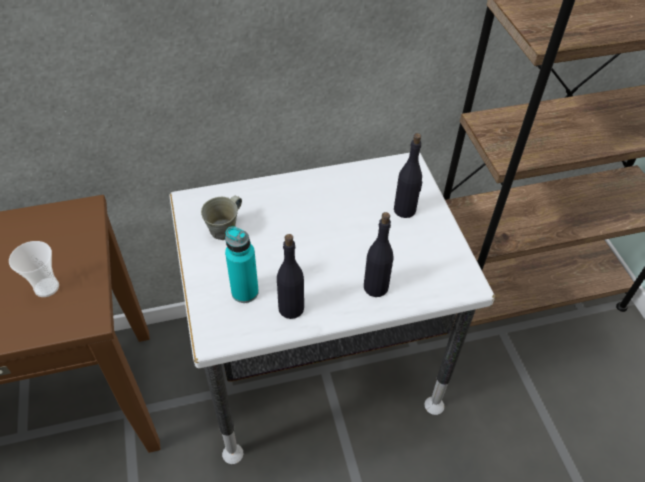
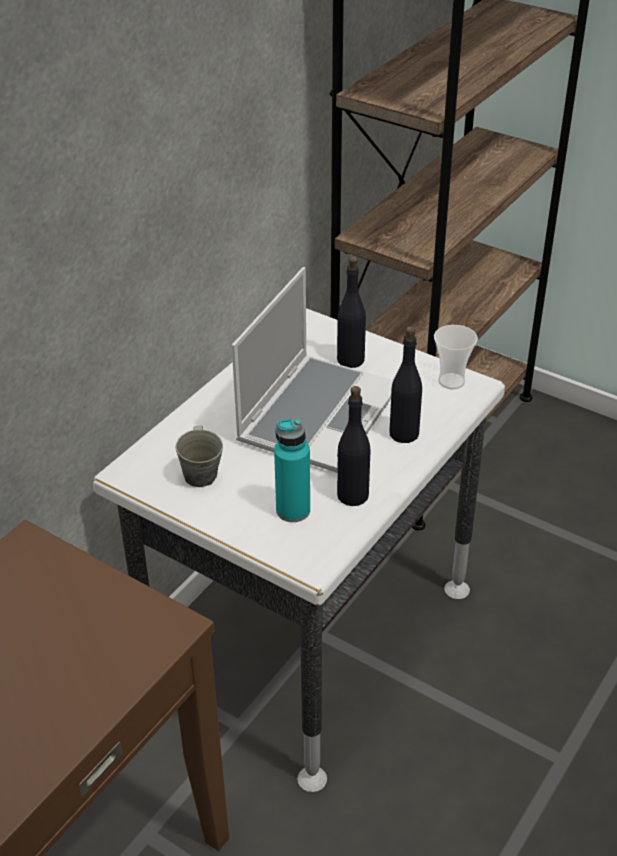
camera: 40 degrees left, 10 degrees down
(46, 287) = (86, 633): cup -> cup (451, 381)
(338, 235) = (318, 414): none -> laptop

